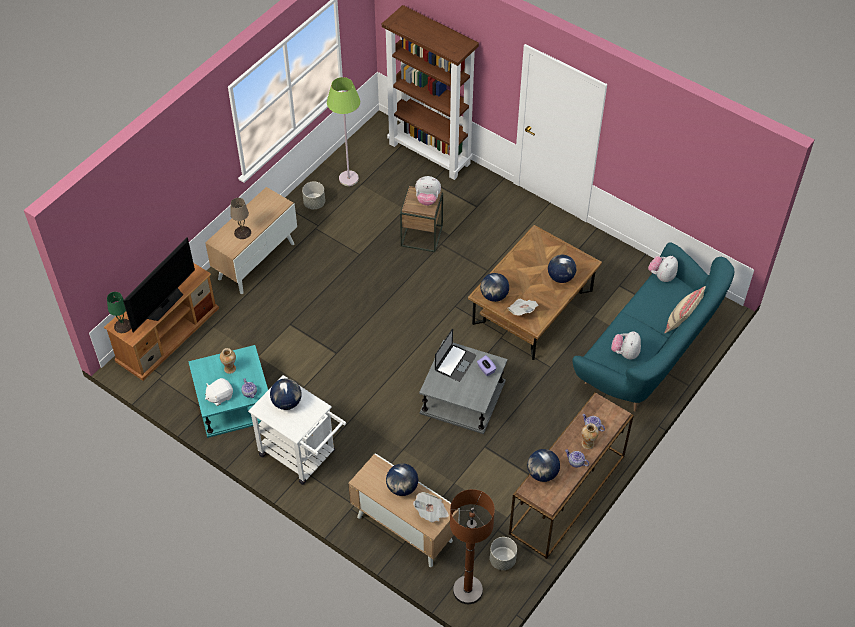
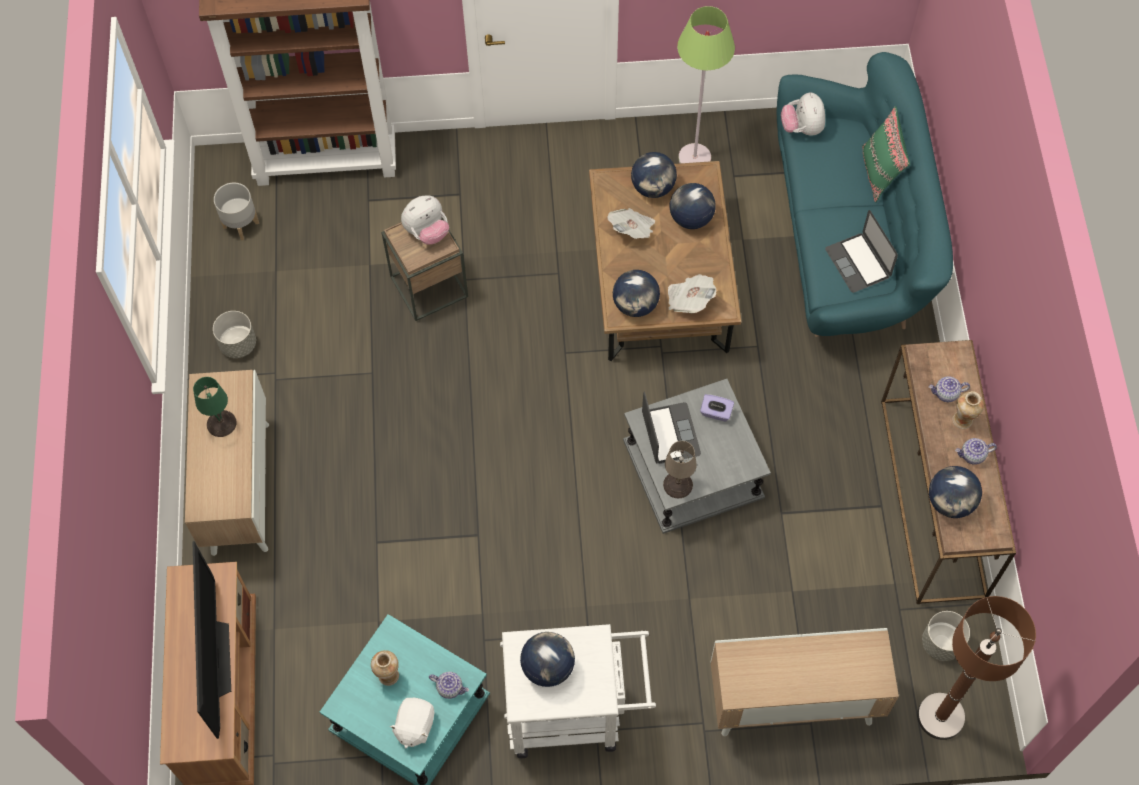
camera: 40 degrees left, 10 degrees up
(123, 326) = (188, 738): green table lamp -> green table lamp (222, 423)
(242, 233) = (225, 468): beige table lamp -> beige table lamp (678, 485)
(348, 178) = (251, 275): green floor lamp -> green floor lamp (695, 158)
(365, 155) = (241, 224): none -> grey planter
(402, 487) = (794, 659): globe -> globe (653, 188)
(431, 512) = (860, 662): newspaper -> newspaper (632, 230)
(625, 353) = (858, 263): plush toy -> laptop
(681, 322) = (880, 173): beige pillow -> green pillow

